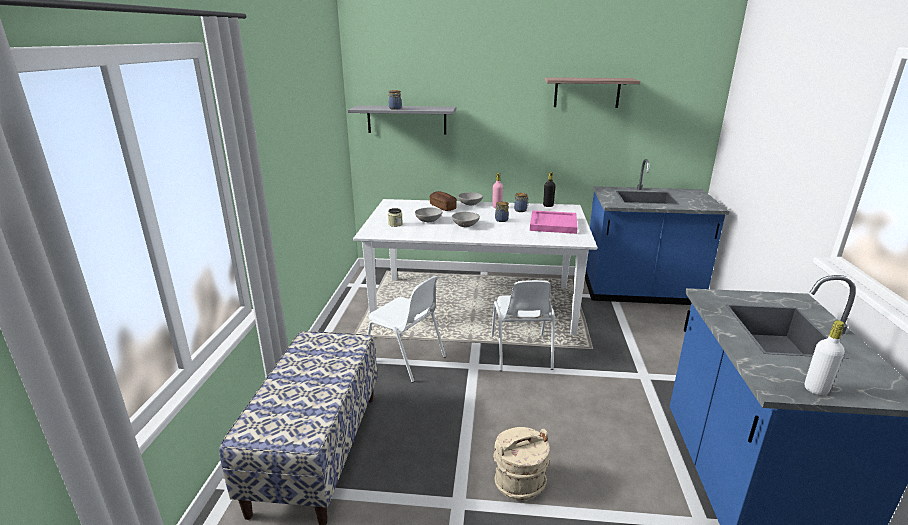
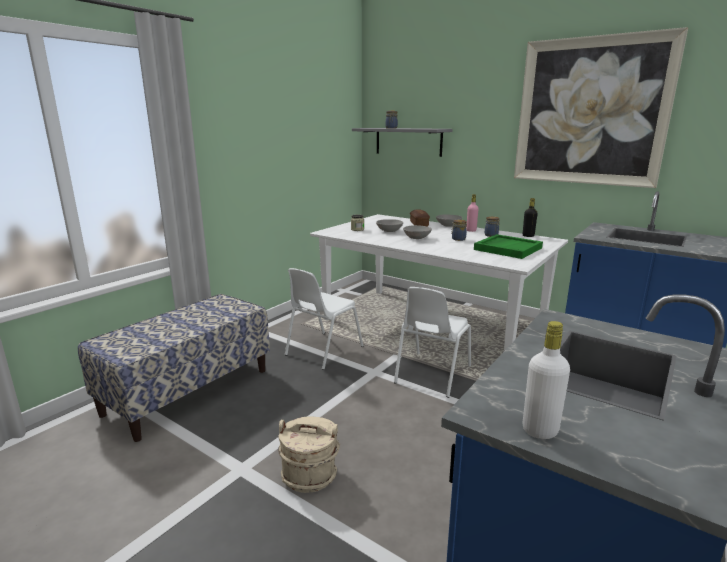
camera: 30 degrees right, 5 degrees down
(405, 359) = (323, 351): white chair -> white chair turned 60 degrees clockwise
(552, 224) = (507, 248): pink tray -> green tray
(587, 92) = (590, 112): shelf -> picture

